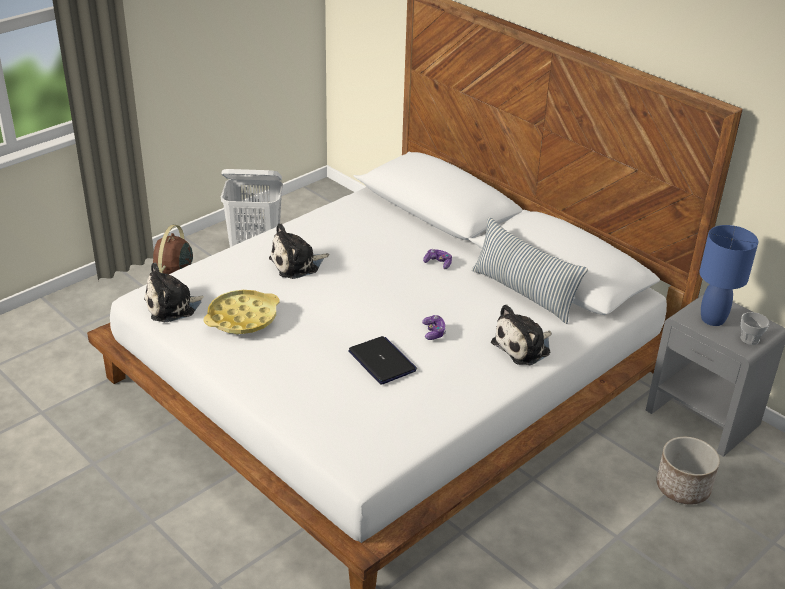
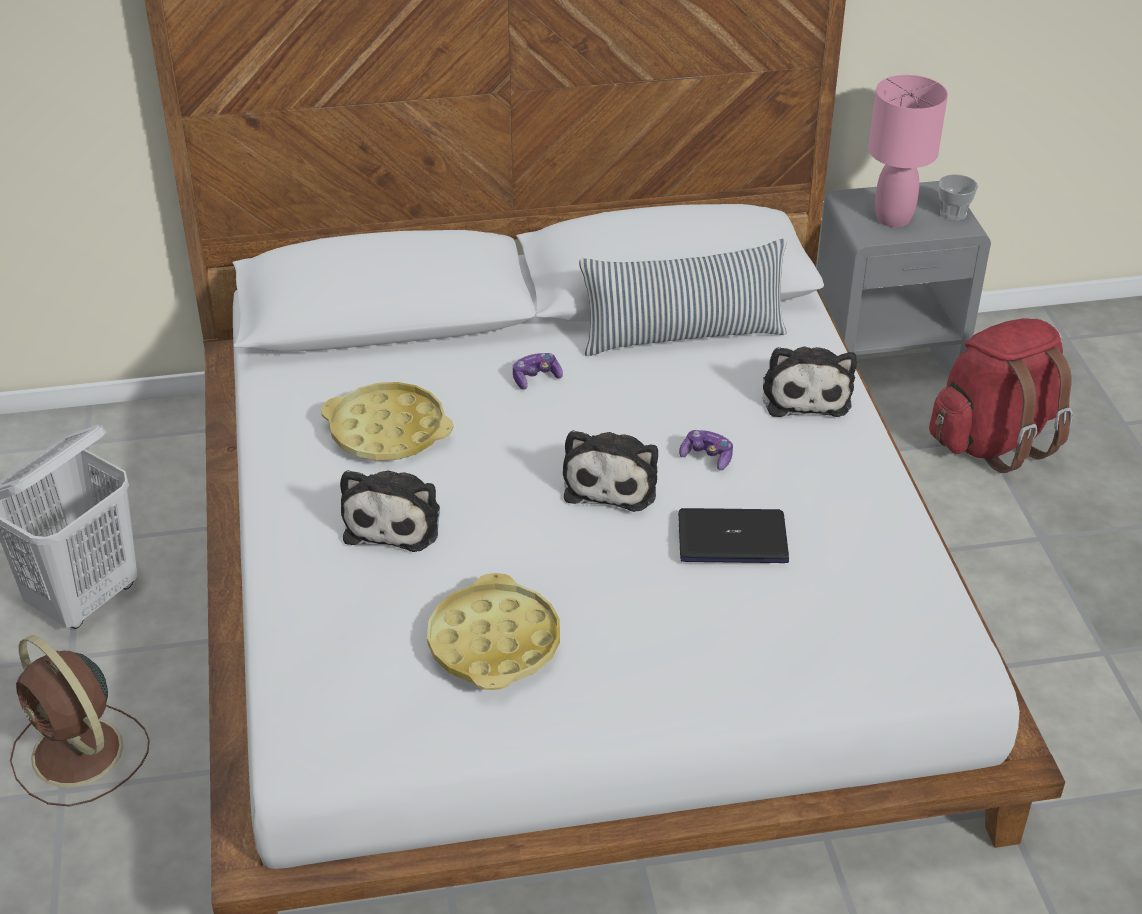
camera: 55 degrees left, 5 degrees up
(173, 306) = (372, 719): plush toy -> plush toy (612, 481)
(353, 239) = (388, 431): none -> yellow tray
(682, 488) = (993, 441): planter -> red backpack
(712, 319) = (892, 218): blue table lamp -> pink table lamp

